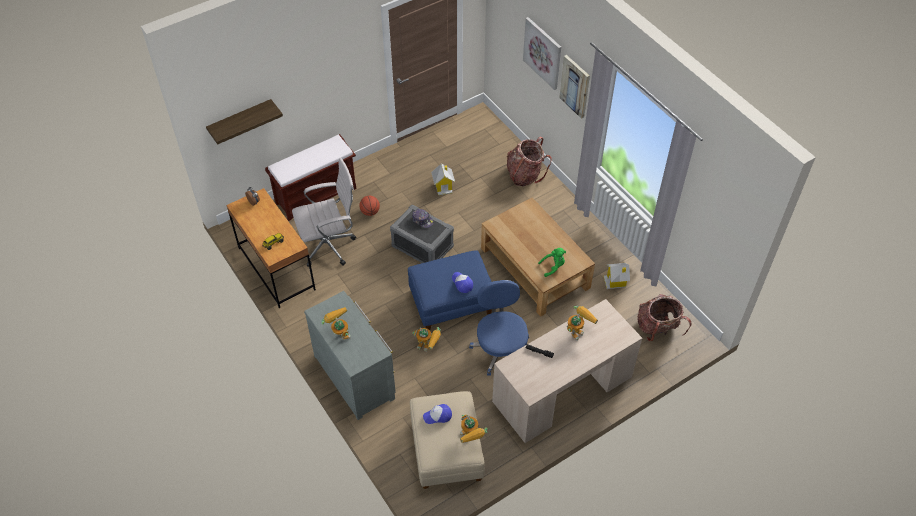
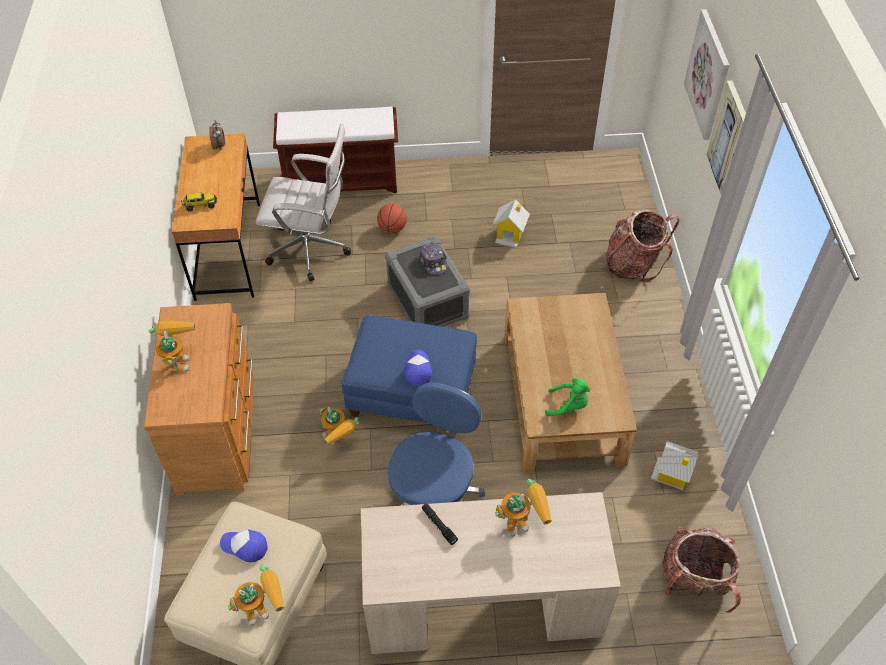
camera: 30 degrees right, 0 degrees up
(240, 120) = (241, 27): shelf -> none
(356, 375) = (219, 433): grey dresser -> brown dresser
(471, 439) = (264, 607): toy robot -> toy robot turned 120 degrees counterclockwise

